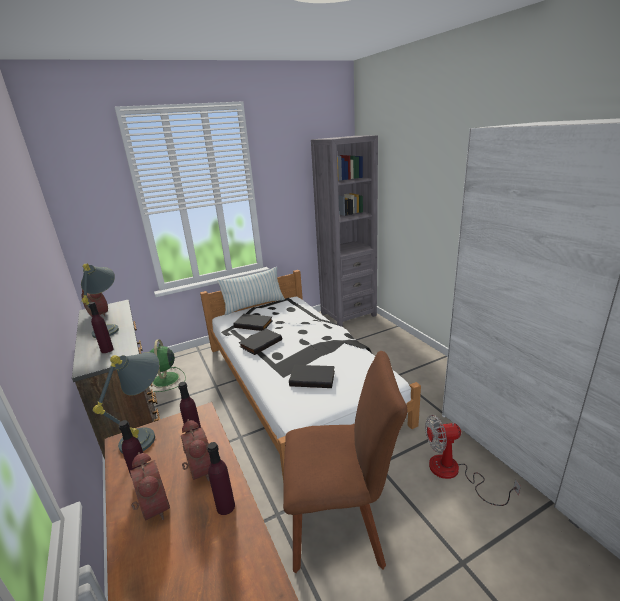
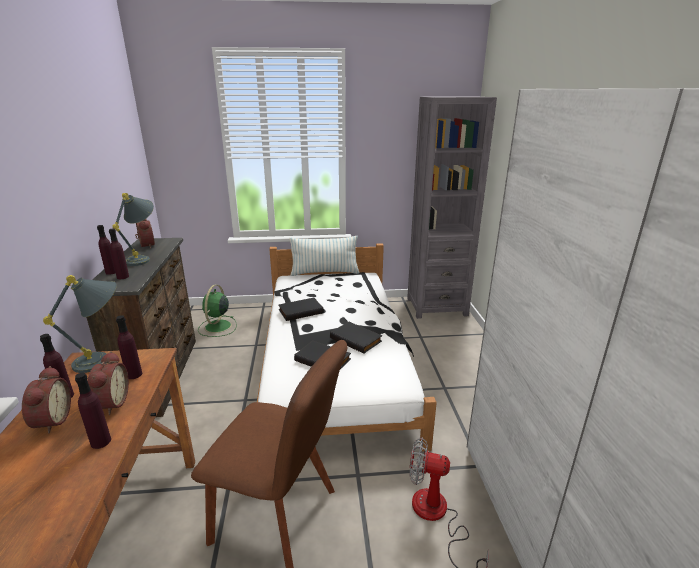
camera: 20 degrees right, 0 degrees up
(88, 348) = (111, 272): none -> purple bottle
(254, 324) = (309, 290): black book -> black book (356, 339)

